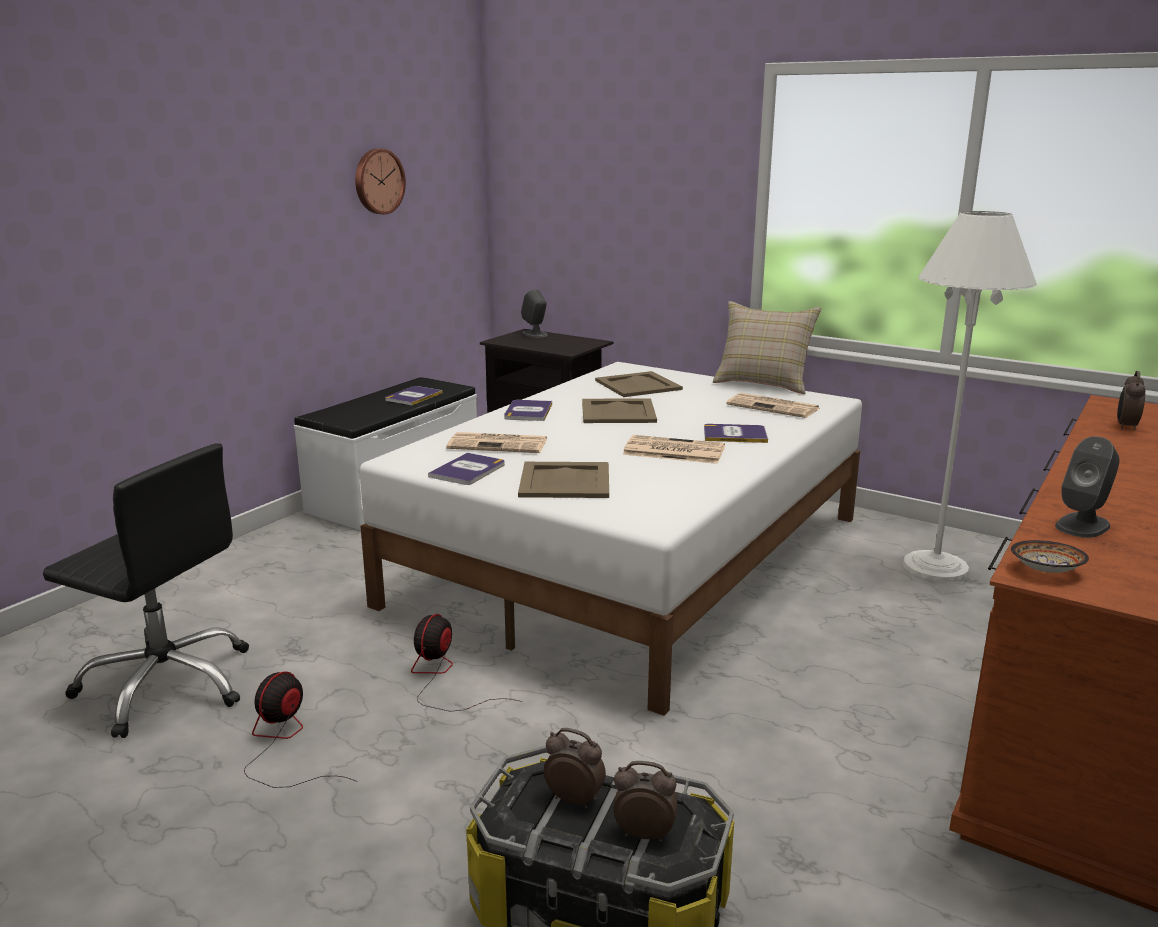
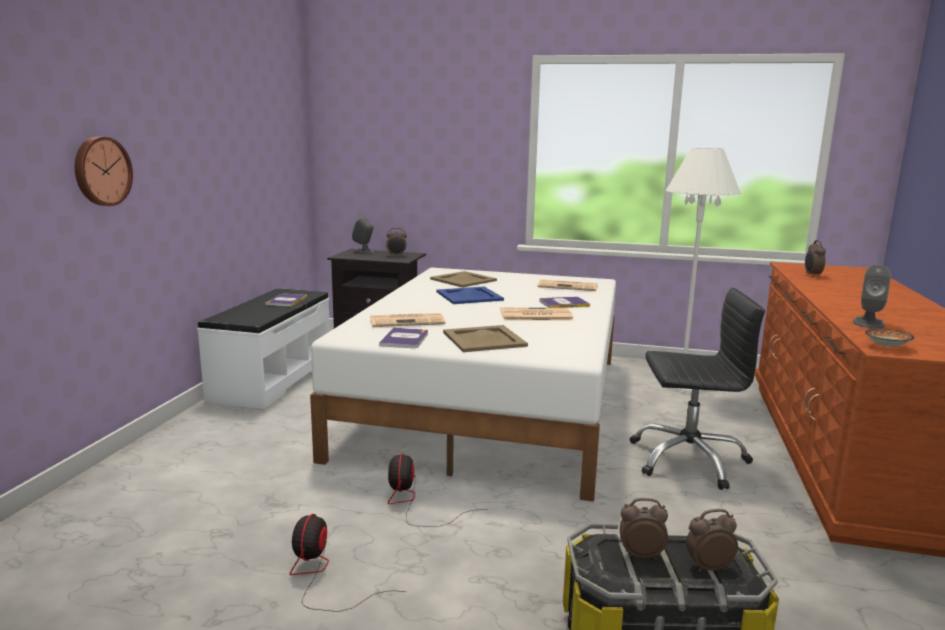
camera: 20 degrees left, 5 degrees down
(167, 684) = (177, 550): black office chair -> black office chair (688, 459)
(378, 181) = (247, 133): wall clock -> wall clock (101, 171)
(528, 411) = (404, 300): book -> none
(569, 344) = (396, 256): none -> alarm clock
(618, 411) = (469, 296): beige tray -> blue tray
(763, 383) = (544, 274): beige pillow -> none

